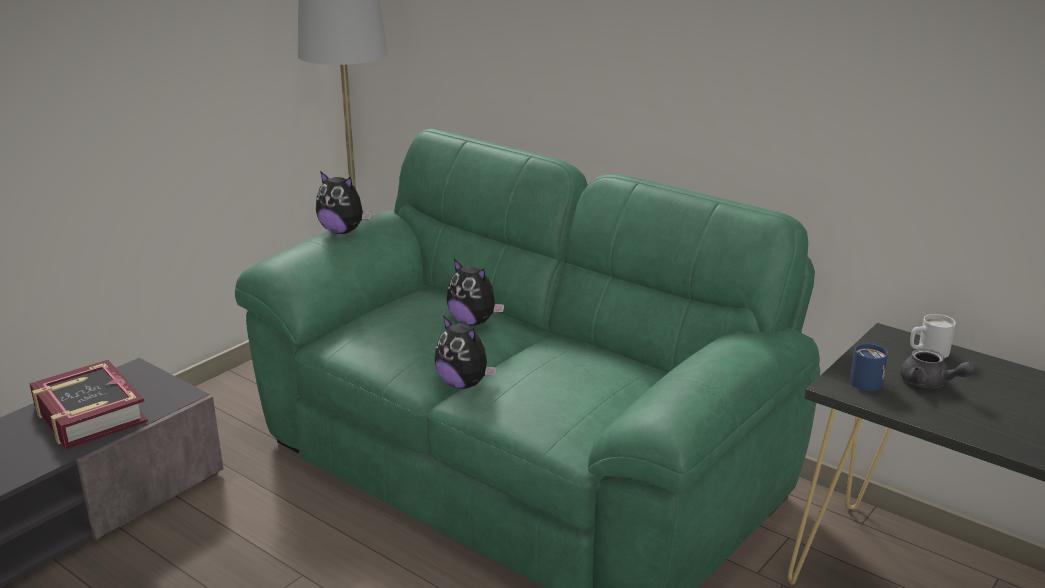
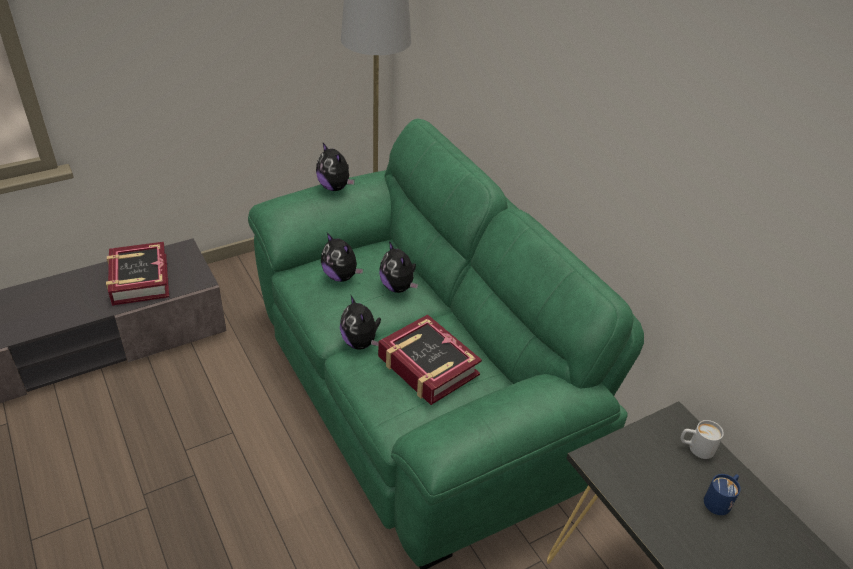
camera: 20 degrees right, 15 degrees up
(394, 327) = (341, 276): none -> plush toy
(569, 378) = (427, 366): none -> book
(867, 380) = (623, 460): blue mug -> blue mug (720, 500)
(930, 383) = (672, 482): grey teapot -> none

